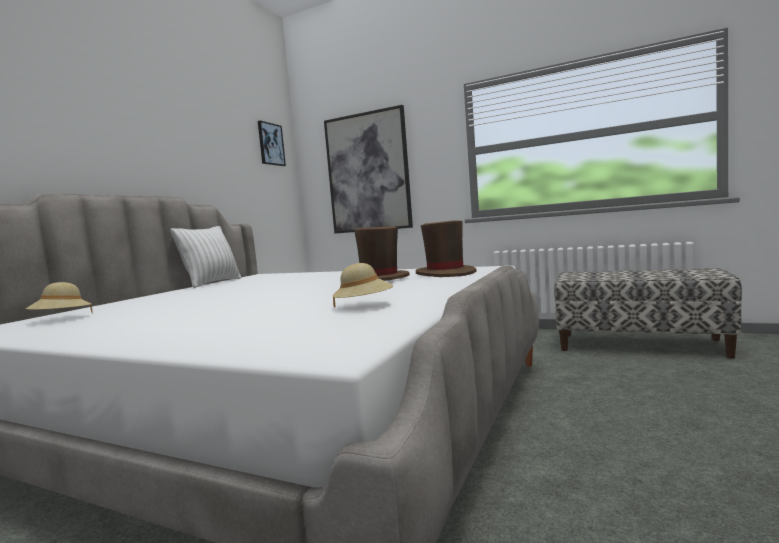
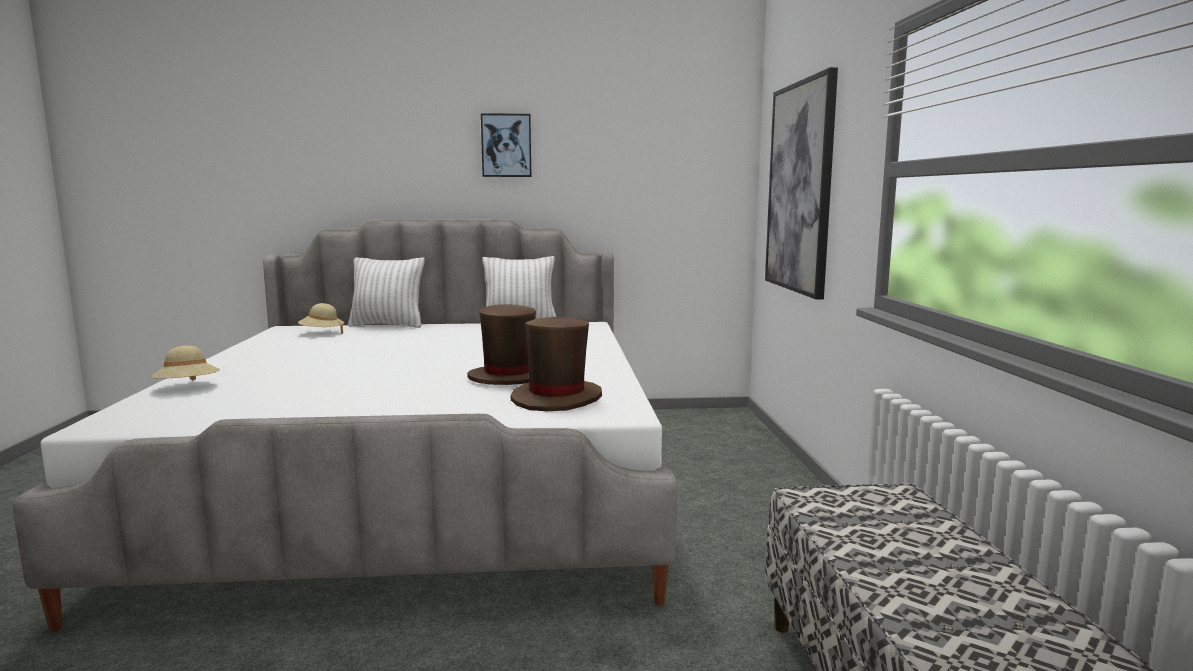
camera: 60 degrees right, 5 degrees up
(99, 305) = (388, 325): none -> white pillow
(270, 144) = (698, 135): picture -> picture (506, 145)
(364, 306) = (304, 401): beige hat -> beige hat (188, 387)

